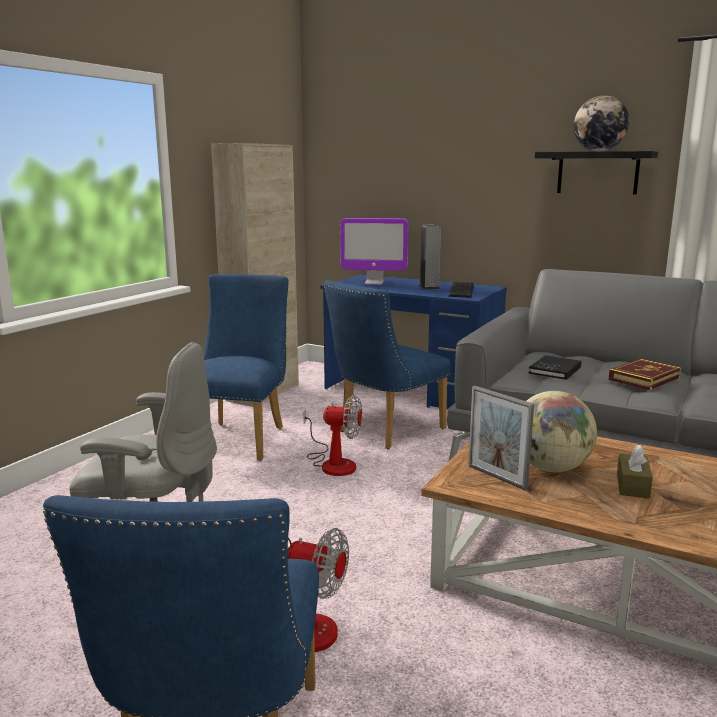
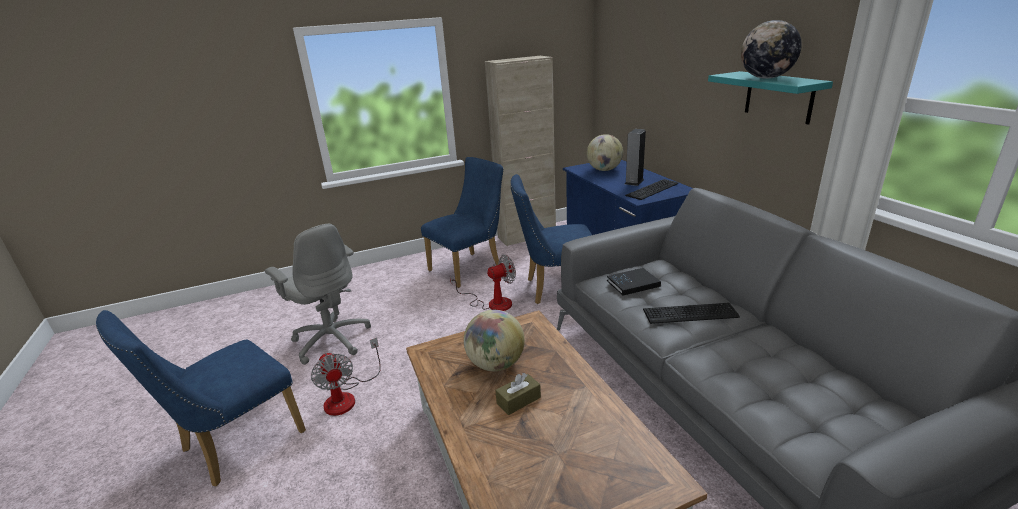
camera: 40 degrees right, 10 degrees up
(333, 463) = (492, 303): fan -> fan turned 75 degrees counterclockwise
(374, 283) = (604, 170): monitor -> globe
(496, 477) = (454, 357): picture frame -> none
(597, 172) = (778, 97): black shelf -> turquoise shelf
(644, 378) = (691, 314): book -> keyboard

